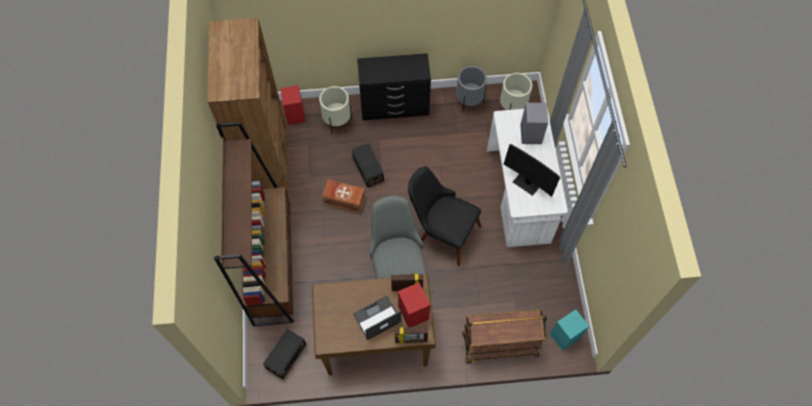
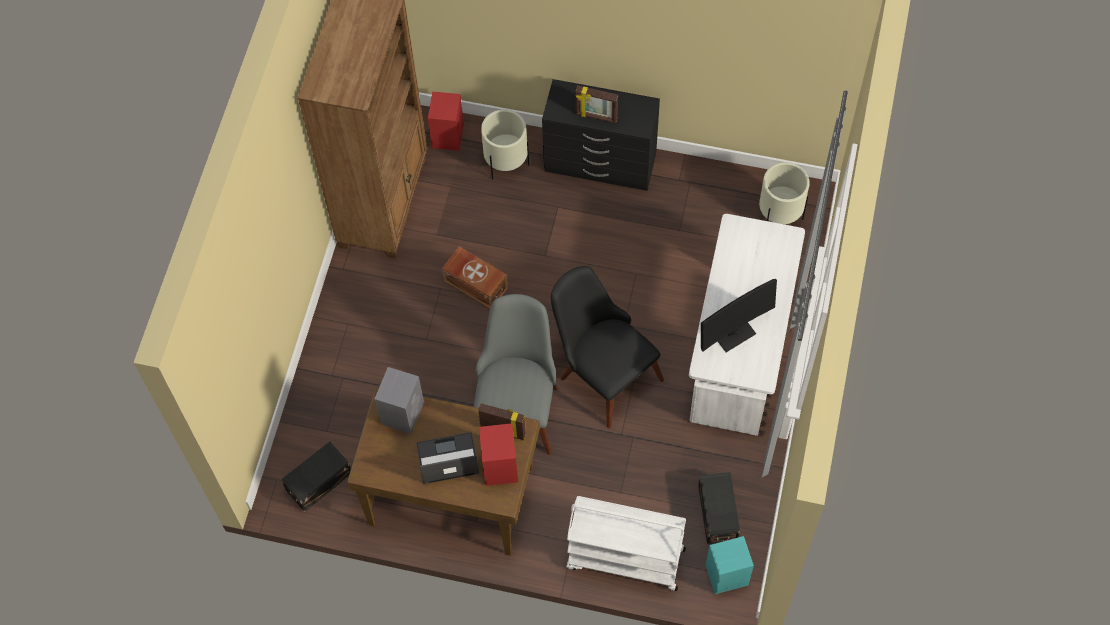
camera: 20 degrees right, 0 degrees up
(272, 265) = (342, 348): brown bookcase -> none
(368, 170) = (526, 249): black storage box -> black storage box (717, 514)
(411, 340) = (483, 502): picture frame -> picture frame (596, 116)
(469, 102) = (716, 187): grey planter -> none
(499, 346) = (624, 559): brown cart -> white cart
(528, 182) = (732, 332): monitor -> monitor turned 90 degrees counterclockwise
(531, 133) = (765, 262): grey speaker -> grey speaker (403, 412)

